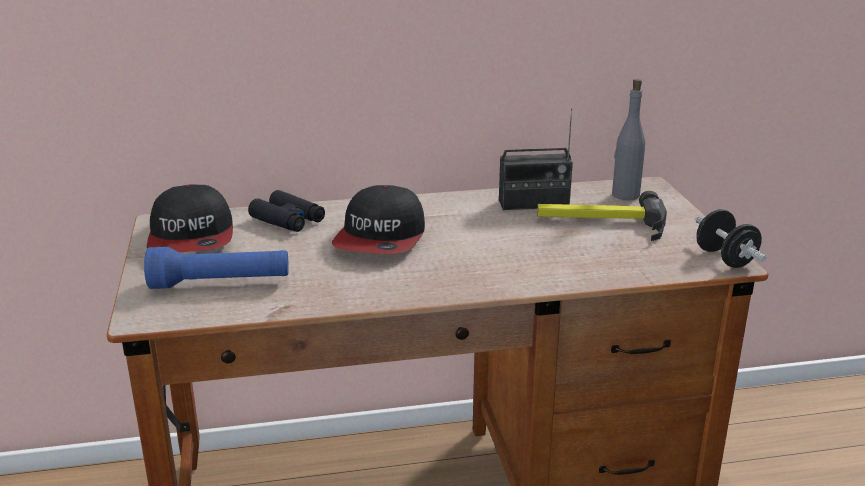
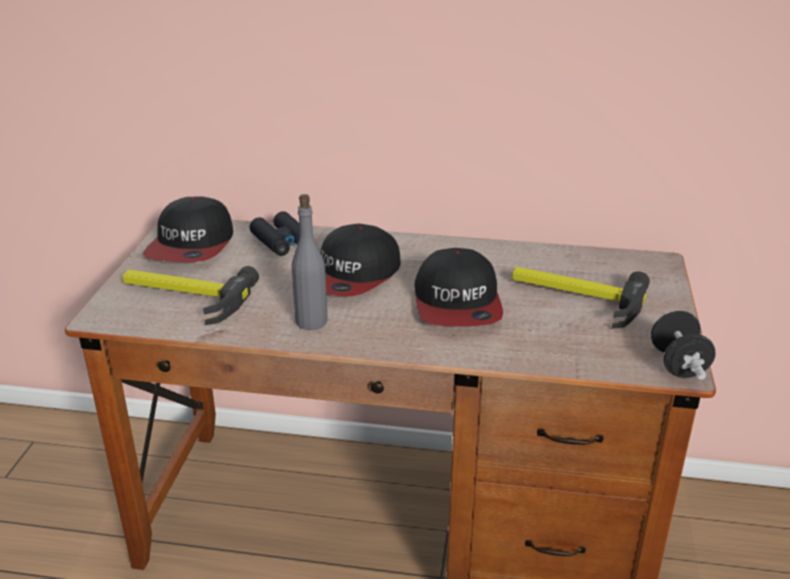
camera: 20 degrees right, 5 degrees up
(220, 283) = (183, 296): blue flashlight -> hammer
(502, 244) = (458, 304): none -> cap
(533, 204) = (522, 264): radio -> none
(625, 195) = (624, 269): grey bottle -> grey bottle (311, 321)

